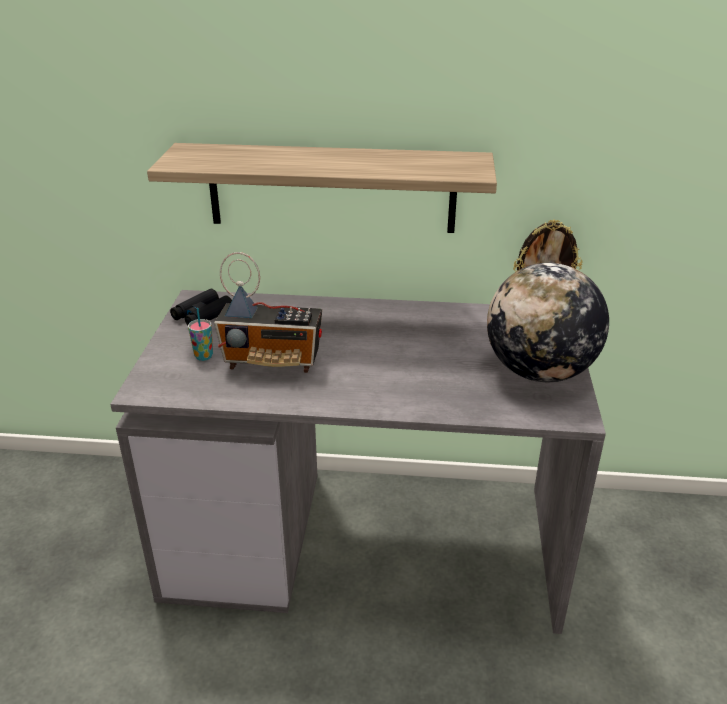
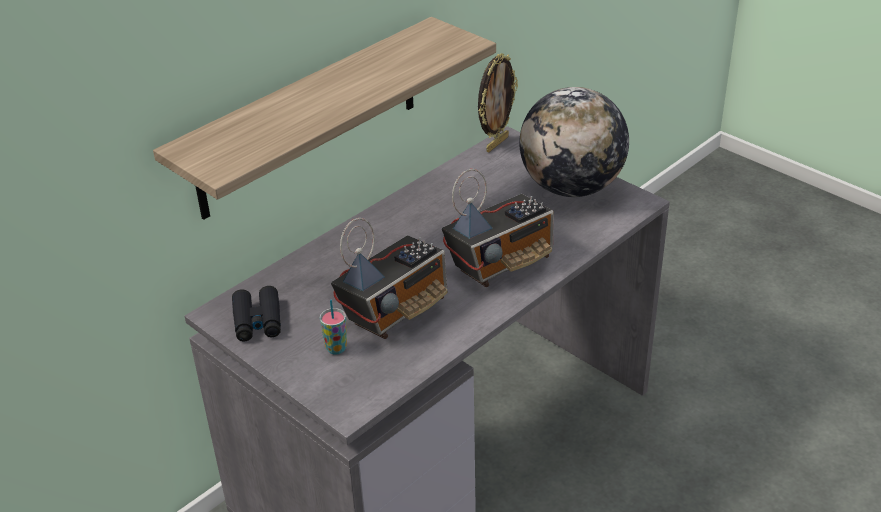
camera: 50 degrees left, 5 degrees up
(389, 382) = (502, 263): none -> radio

